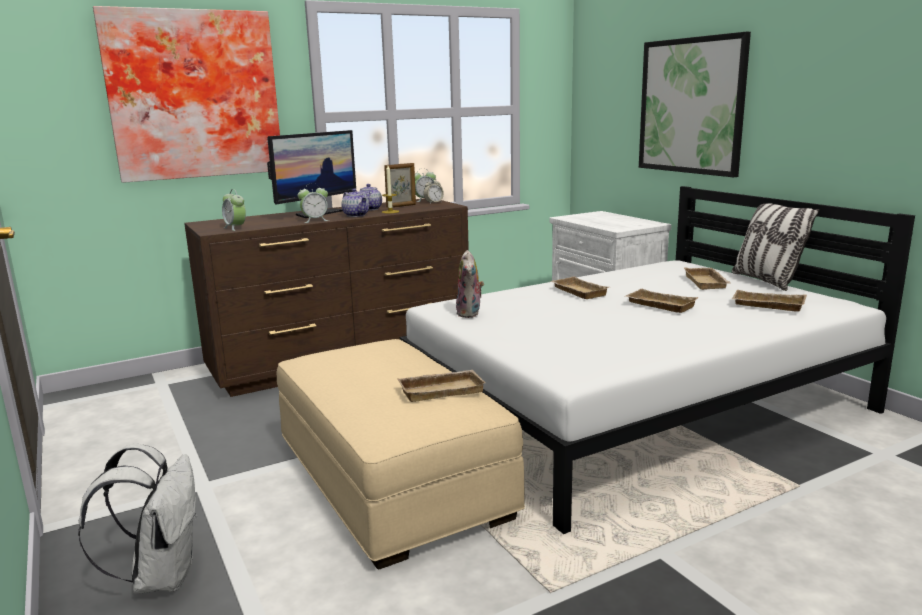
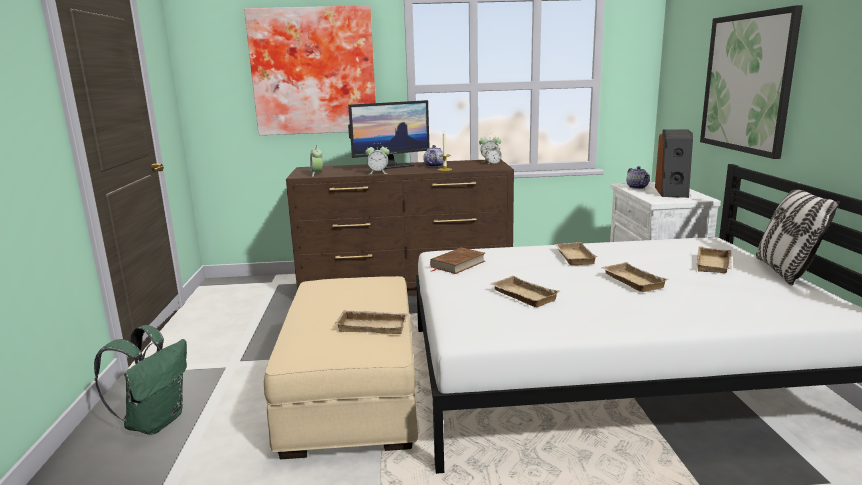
camera: 25 degrees right, 0 degrees up
(161, 576) = (155, 421): white backpack -> green backpack
(356, 215) = (415, 170): teapot -> teapot (637, 187)
(401, 206) = (462, 165): picture frame -> none
(470, 313) = (457, 264): plush toy -> brown book
(619, 220) = (672, 192): none -> speaker
(766, 305) = (744, 298): beige tray -> beige tray (521, 296)

